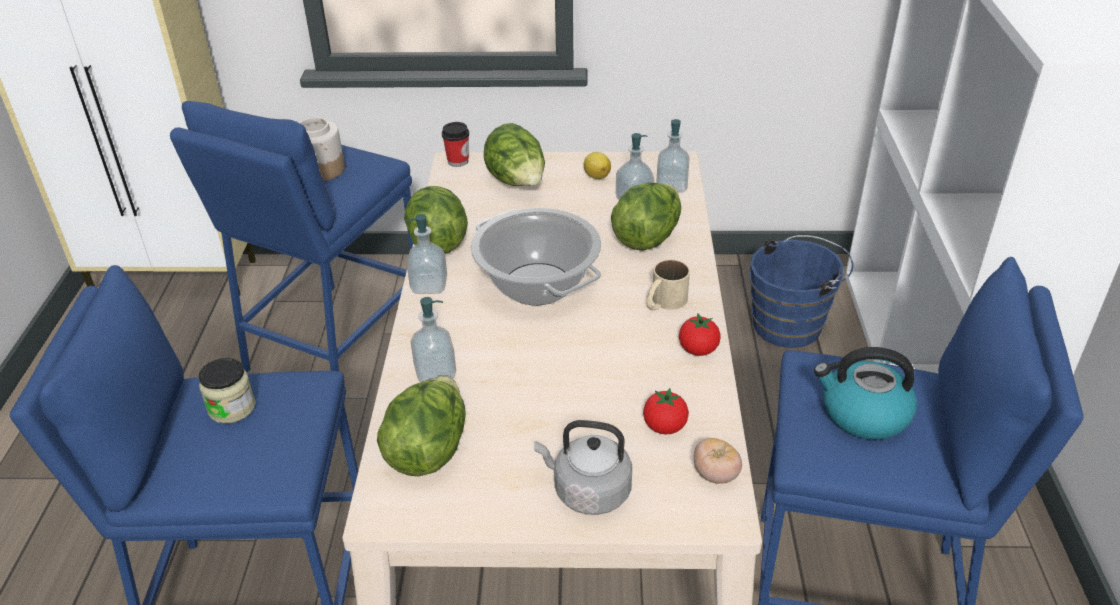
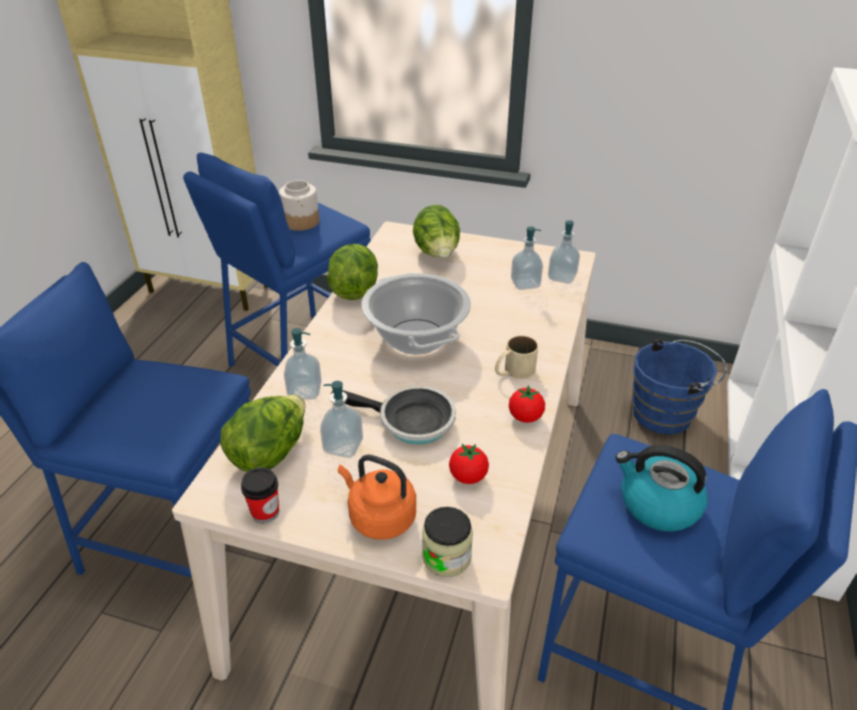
camera: 15 degrees right, 0 degrees up
(232, 408) = (153, 388): jar -> jar (446, 557)
(429, 285) = (332, 322): soap dispenser -> soap dispenser (343, 446)
(458, 161) = (399, 230): cup -> cup (265, 512)
(574, 381) = (410, 422): none -> frying pan
(587, 491) = (379, 517): grey kettle -> orange kettle
(596, 176) = (503, 259): lemon -> none
(647, 237) = (523, 315): lettuce -> none
(715, 475) = (493, 528): tomato -> none

